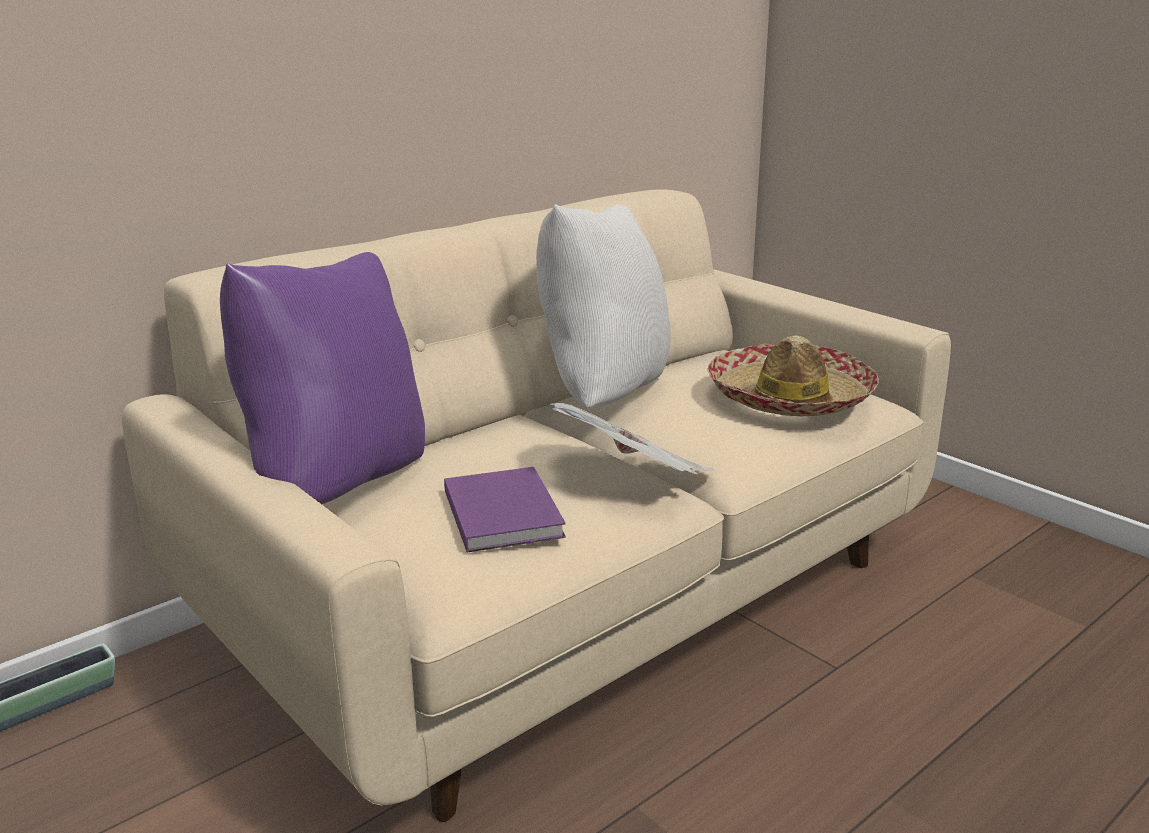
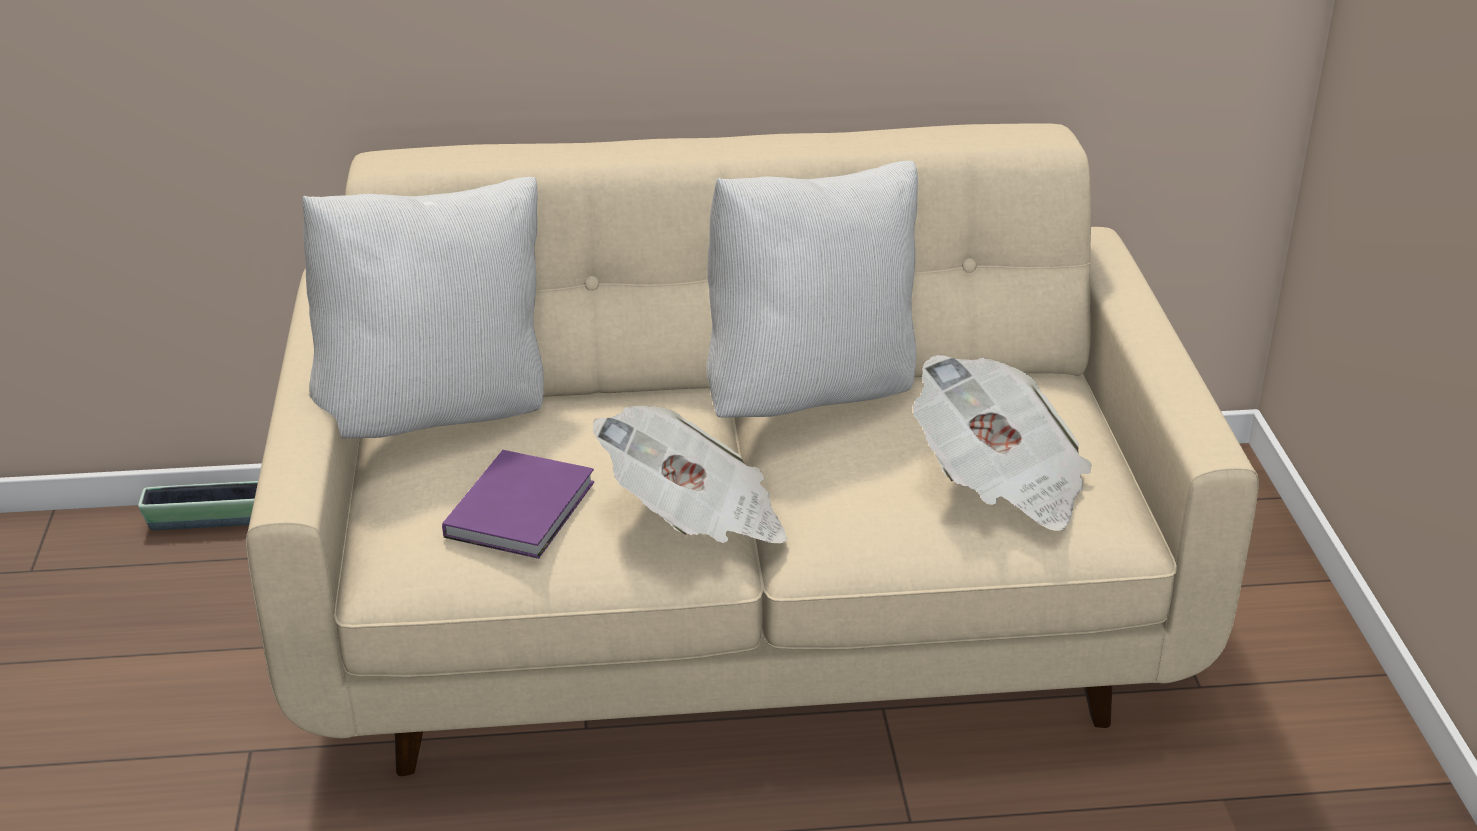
camera: 35 degrees right, 10 degrees up
(339, 483) = (438, 414): purple pillow -> white pillow
(790, 398) = (1000, 482): hat -> newspaper

